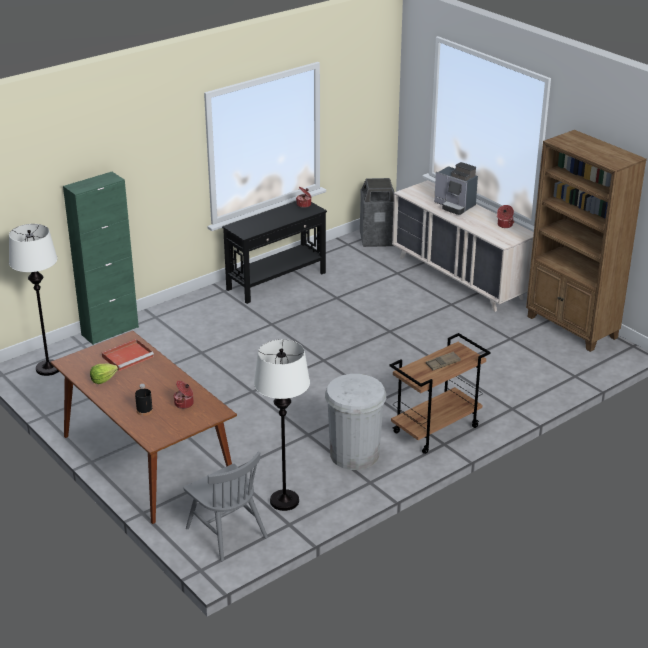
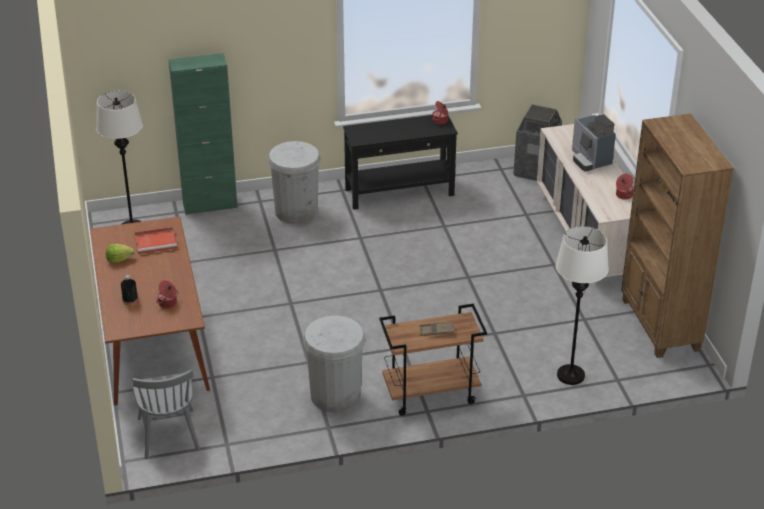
camera: 25 degrees right, 5 degrees up
(196, 317) = (296, 211): none -> white trash can
(284, 501) = (239, 420): white floor lamp -> white floor lamp (570, 375)

